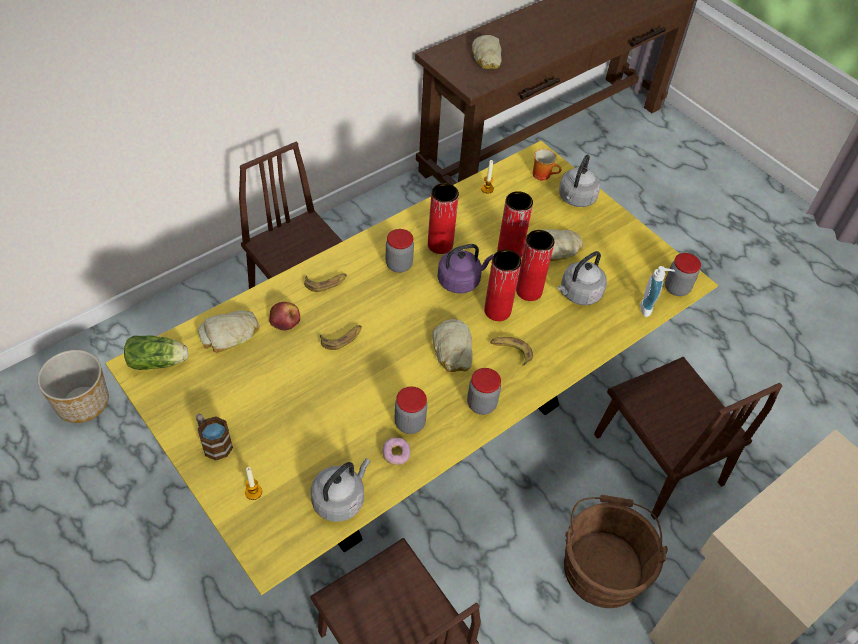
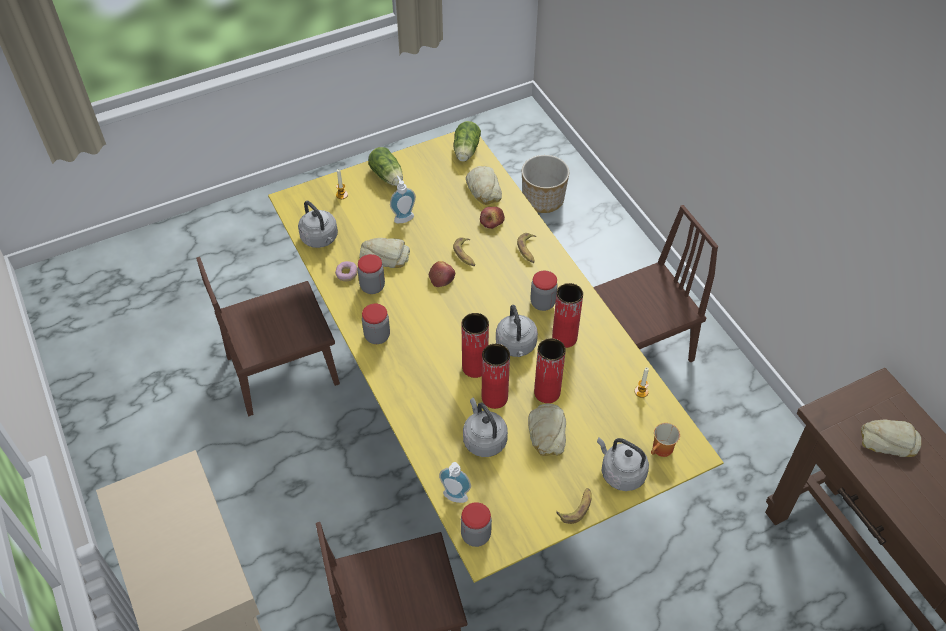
camera: 105 degrees right, 0 degrees up
(213, 442) = (388, 177): mug -> lettuce
(288, 412) = (403, 217): none -> soap dispenser
(381, 356) = (441, 277): none -> apple
(452, 350) = (437, 325): bread -> bread (385, 256)
(461, 280) = (516, 346): purple kettle -> grey kettle
(511, 351) = (426, 368): banana -> banana (576, 507)
(604, 563) = (306, 540): brown bucket -> none

